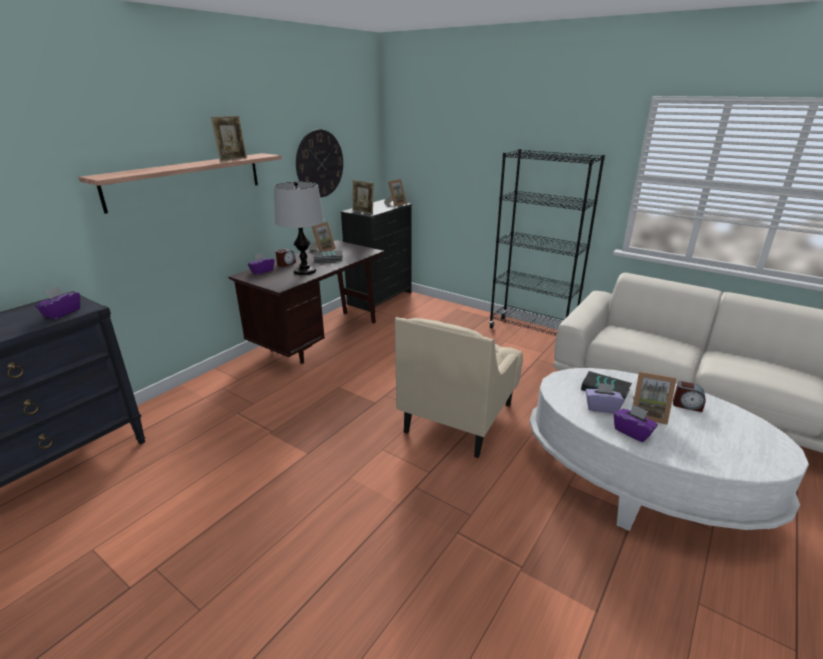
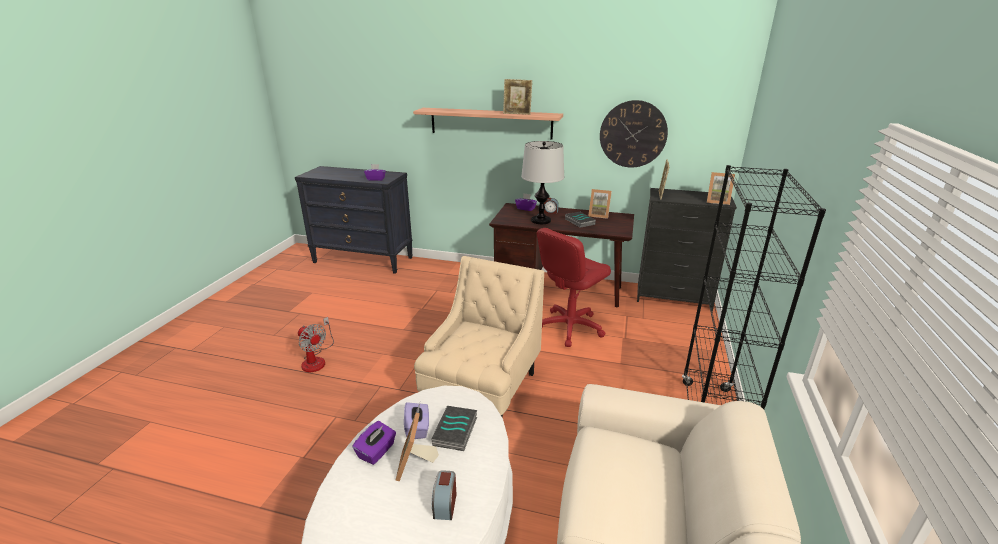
camera: 70 degrees right, 0 degrees up
(320, 548) = (316, 359): none -> fan
(388, 350) = (569, 327): none -> red office chair
(459, 417) = (482, 392): beige armchair -> beige armchair turned 105 degrees clockwise

